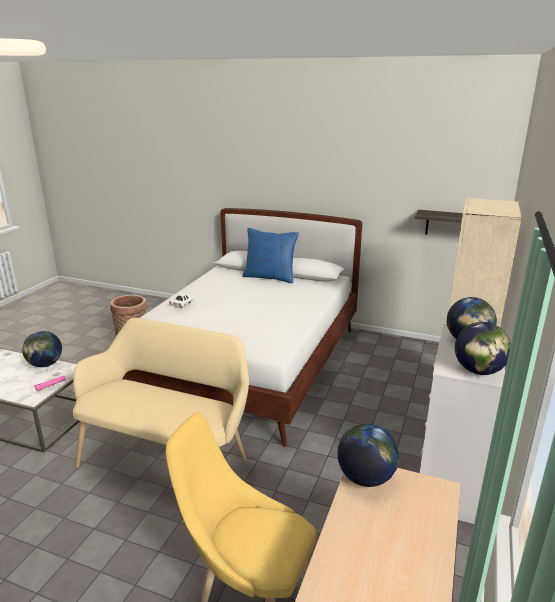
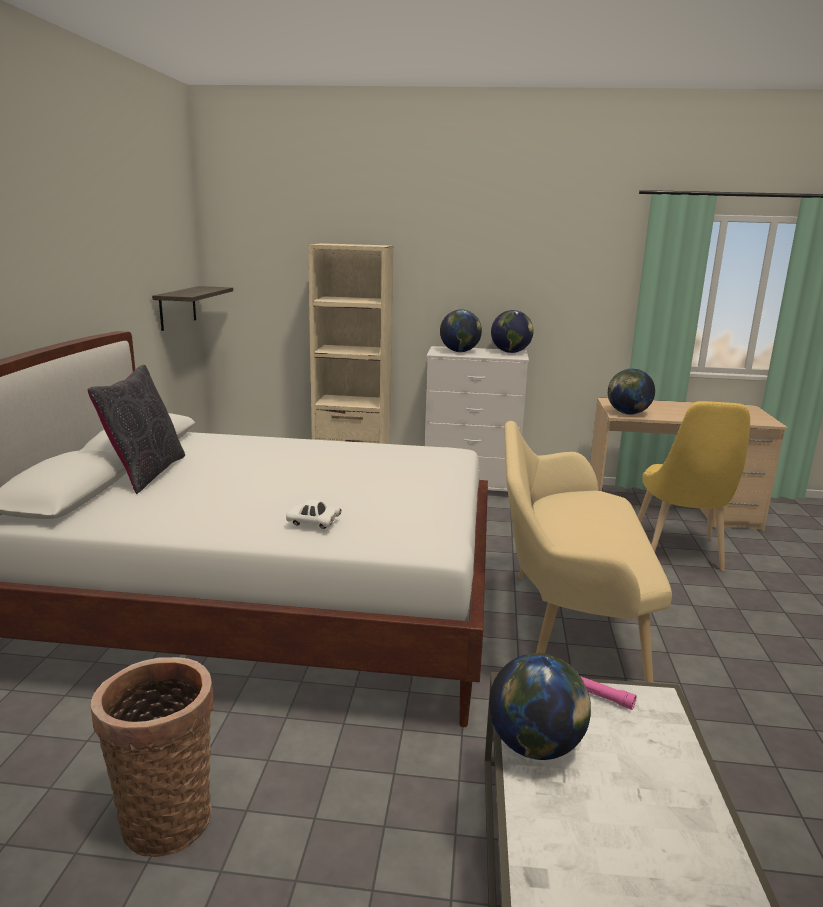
camera: 105 degrees left, 5 degrees down
(270, 277) = (145, 473): blue pillow -> black pillow

